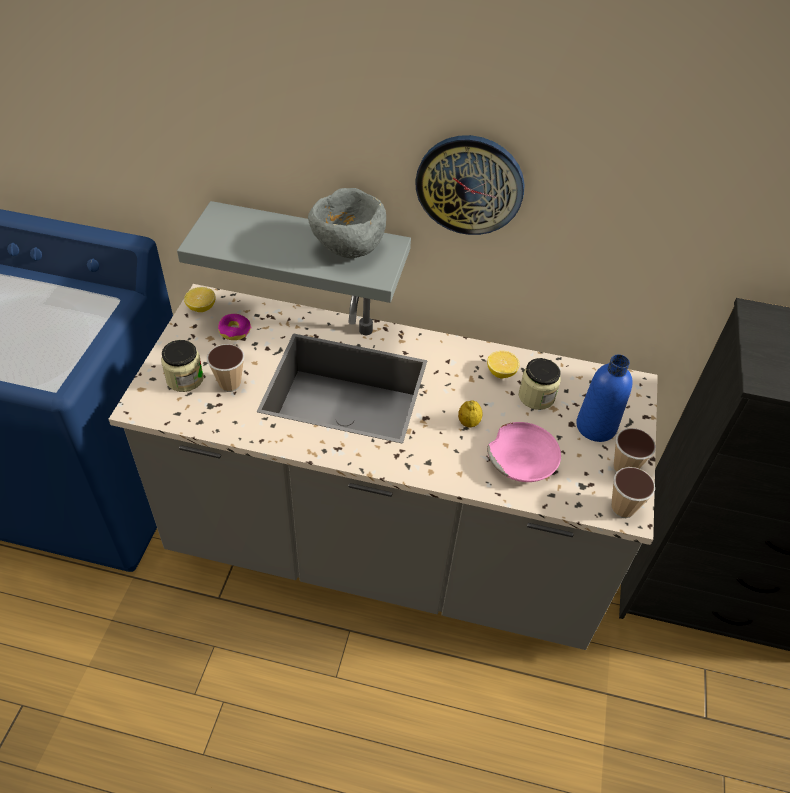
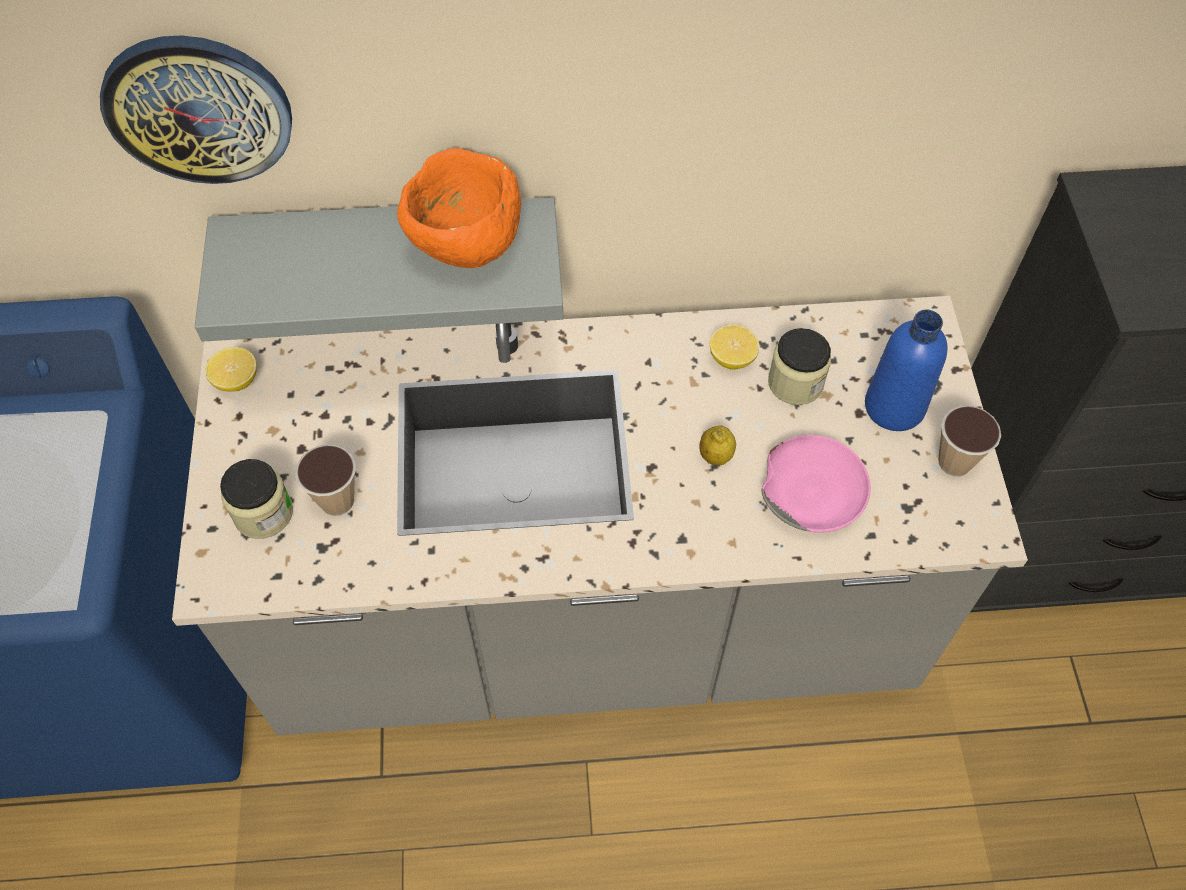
camera: 15 degrees left, 10 degrees up
(235, 331) = (307, 406): donut -> none
(347, 248) = (465, 245): grey bowl -> orange bowl
(470, 185) = (641, 104): wall clock -> wall clock (198, 109)
(622, 508) = (972, 525): cup -> none

